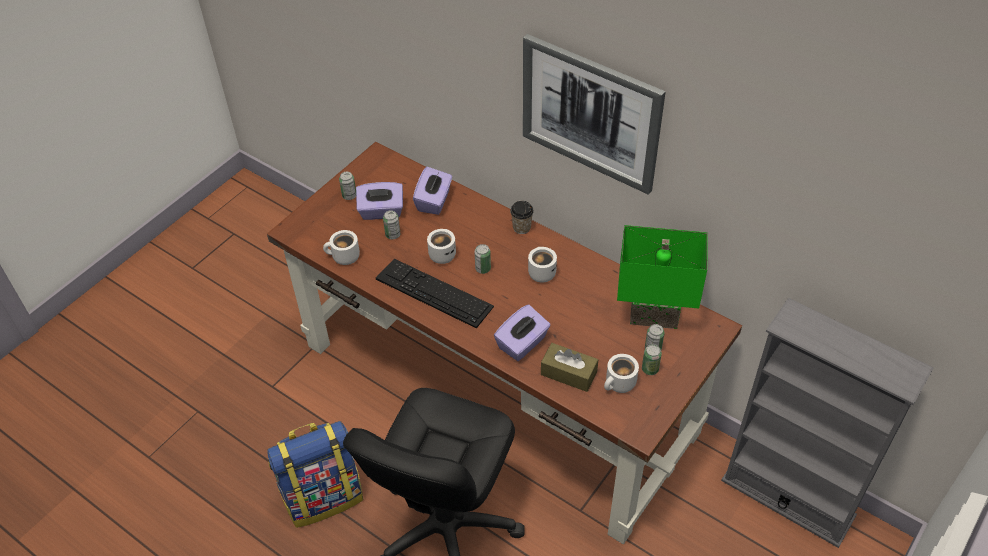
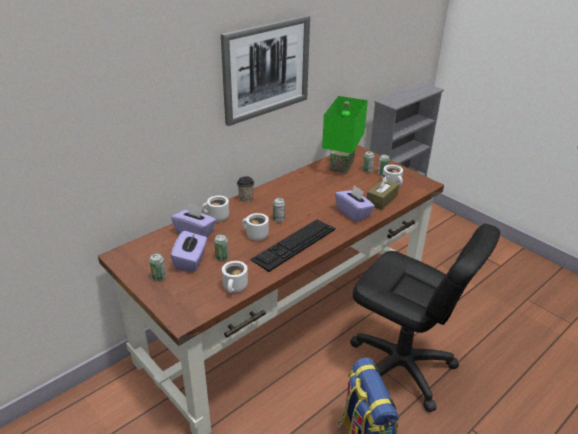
camera: 80 degrees left, 15 degrees down
(540, 272) = (291, 197): white mug -> white mug (216, 217)

